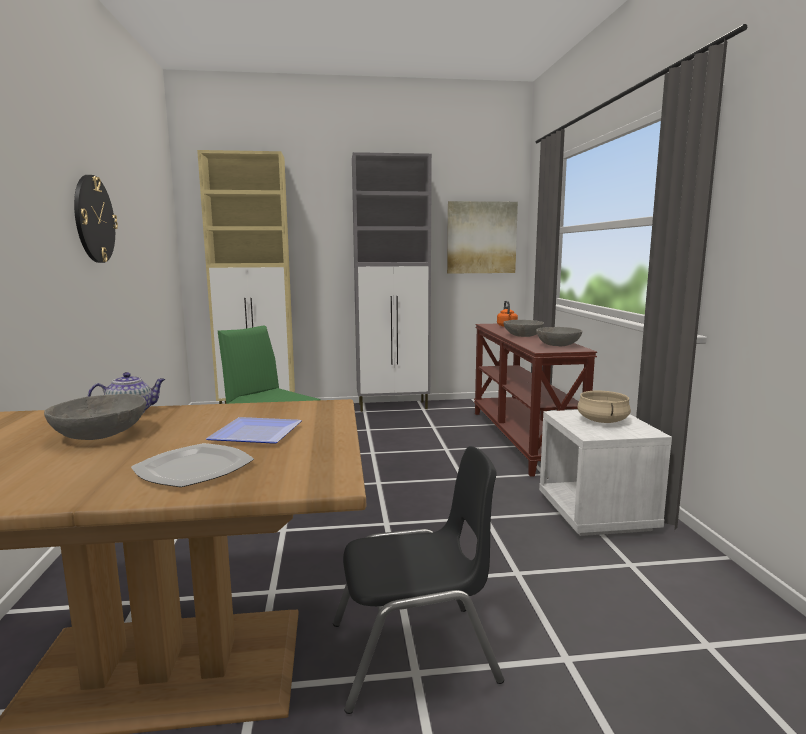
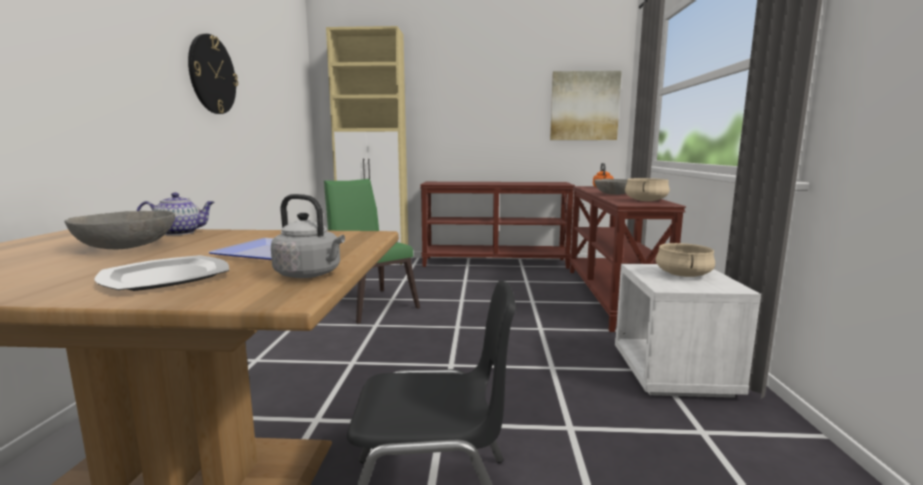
camera: 10 degrees right, 0 degrees up
(325, 457) = (310, 274): none -> grey kettle
(394, 406) = (495, 262): grey cabinet -> brown console table
(558, 345) = (646, 201): grey bowl -> beige cooking pot

